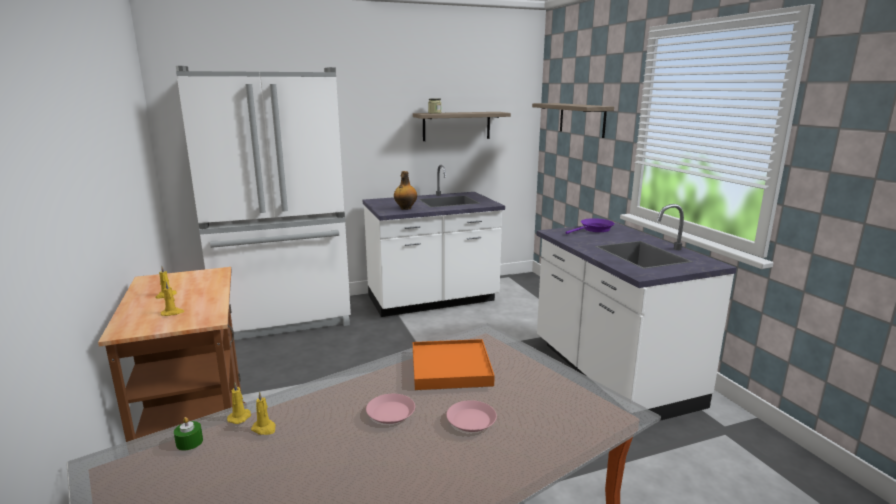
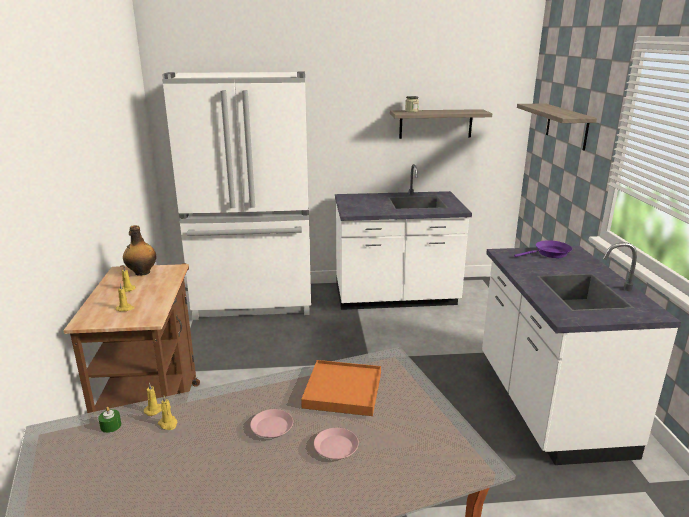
camera: 15 degrees right, 5 degrees up
(405, 208) = (369, 209): bottle -> bottle (142, 273)

